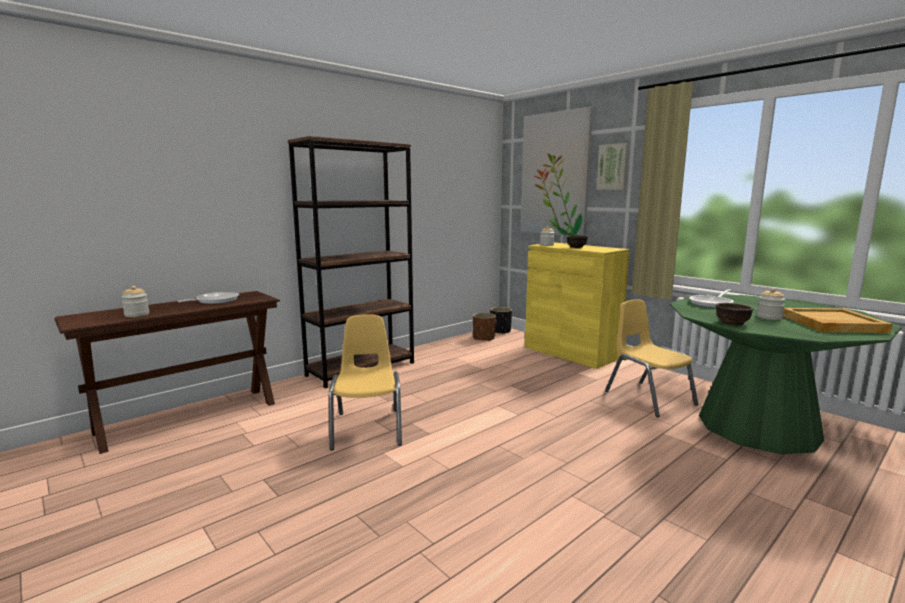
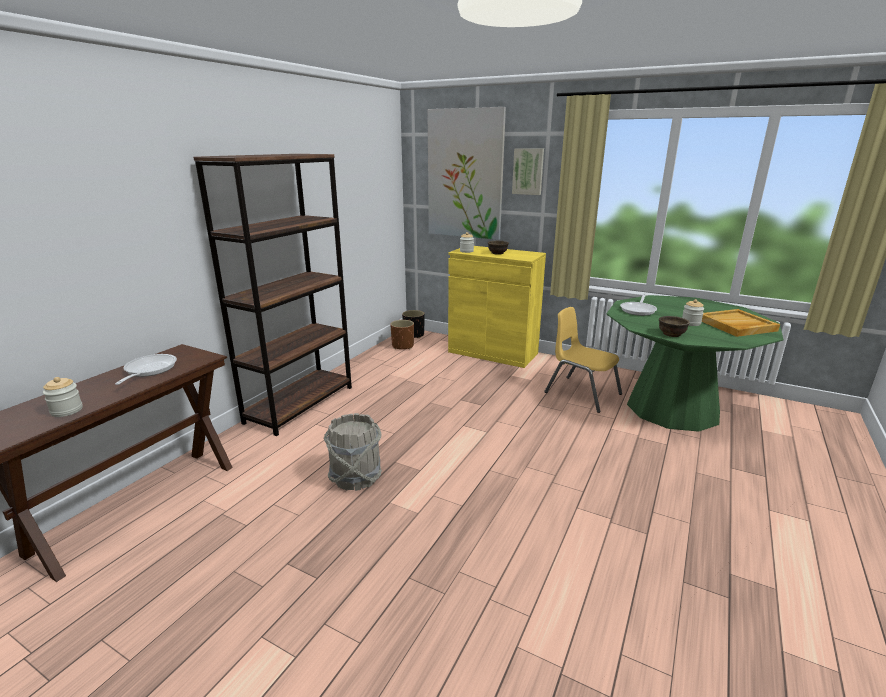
camera: 20 degrees left, 10 degrees up
(368, 428) = (356, 477): yellow chair -> grey bucket

